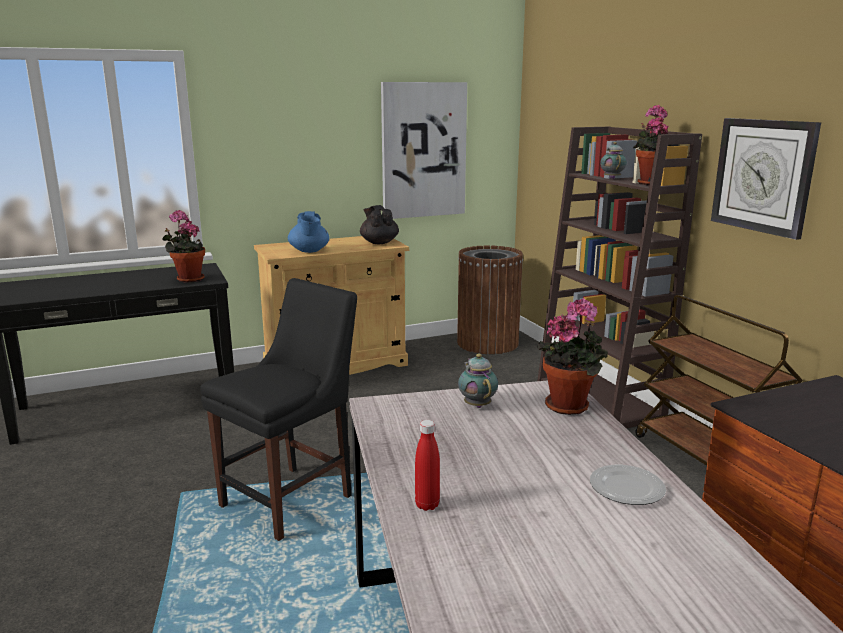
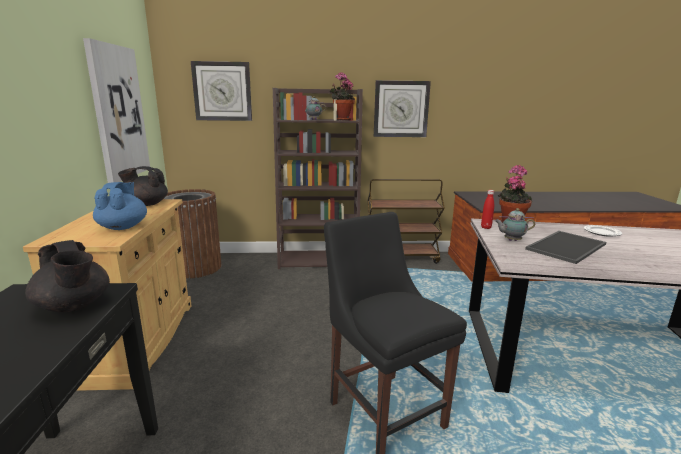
camera: 70 degrees left, 0 degrees up
(188, 279) = (74, 306): potted plant -> black teapot
(309, 251) = (123, 227): blue teapot -> blue teapot turned 105 degrees counterclockwise
(427, 505) = (648, 268): red bottle -> red bottle (486, 227)
(488, 444) = (565, 246): none -> tray
(564, 128) = (222, 91): none -> wall clock

